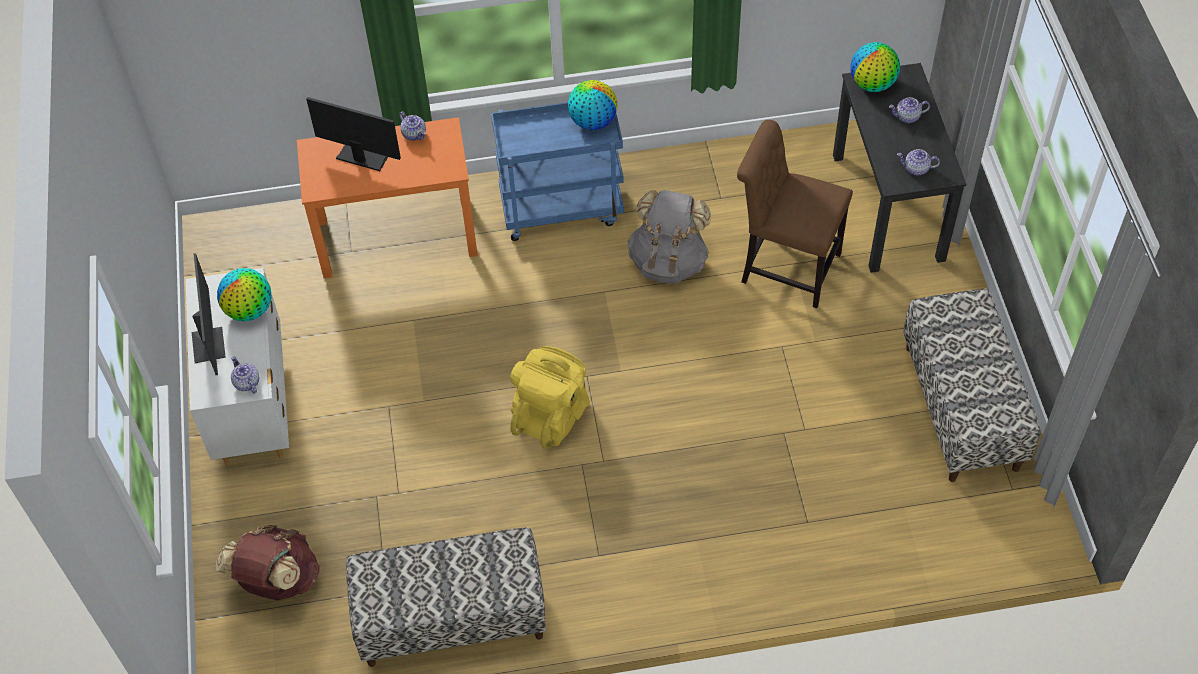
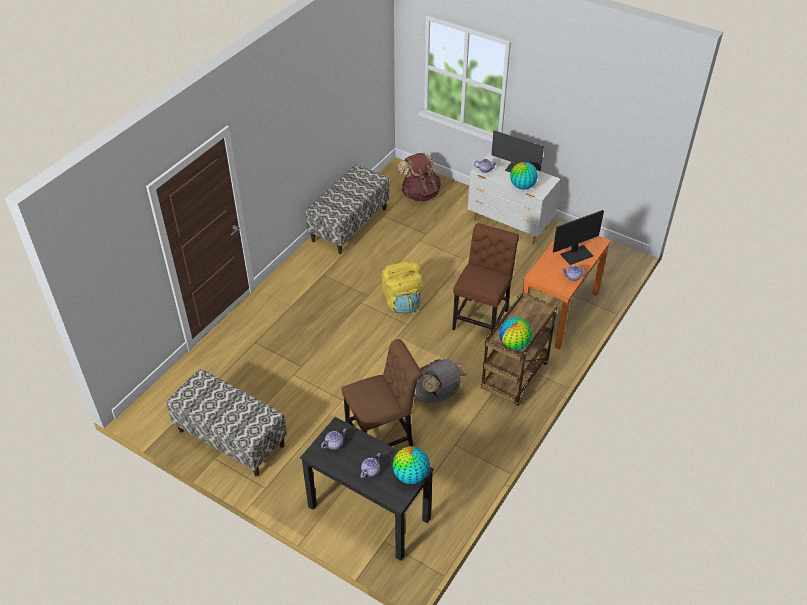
camera: 130 degrees right, 10 degrees down
(491, 306) = (482, 318): none -> brown chair
(562, 208) = (515, 378): blue cart -> brown cart

